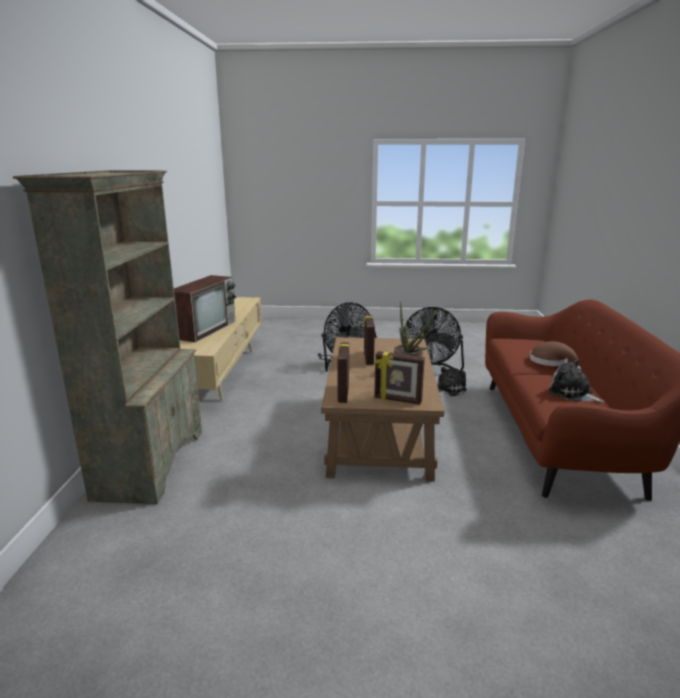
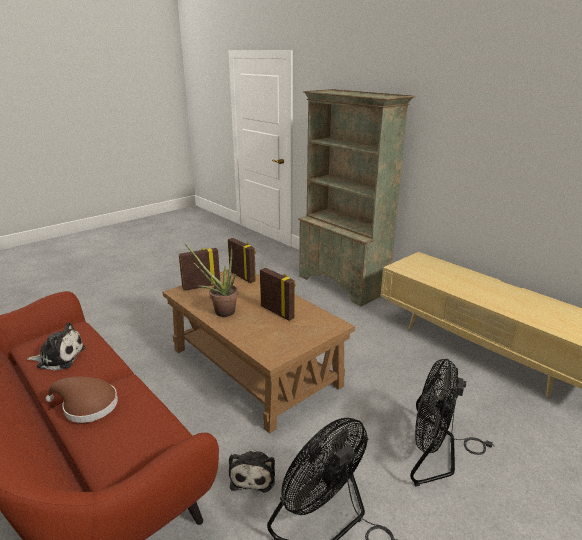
camera: 135 degrees right, 5 degrees up
(206, 329) = (465, 283): television -> none

